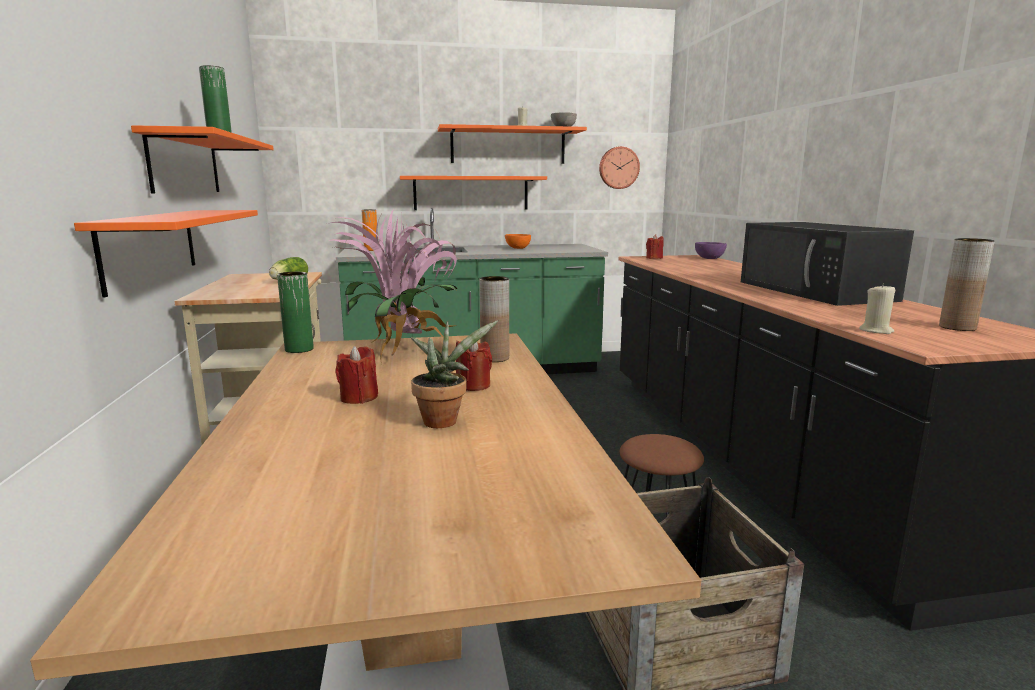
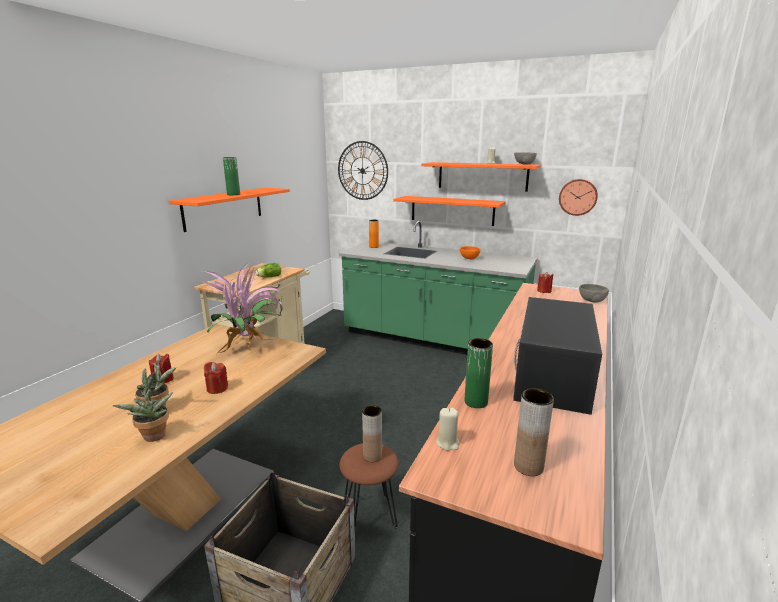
camera: 35 degrees right, 5 degrees up
(151, 247) = (179, 260): orange shelf -> none
(299, 349) = (209, 332): green vase -> green vase (476, 402)
(328, 141) = (362, 170): none -> wall clock
(495, 358) = (269, 369): brown vase -> brown vase (372, 456)
(516, 440) = (154, 438): none -> potted plant
(709, 259) = (592, 301): purple bowl -> grey bowl

